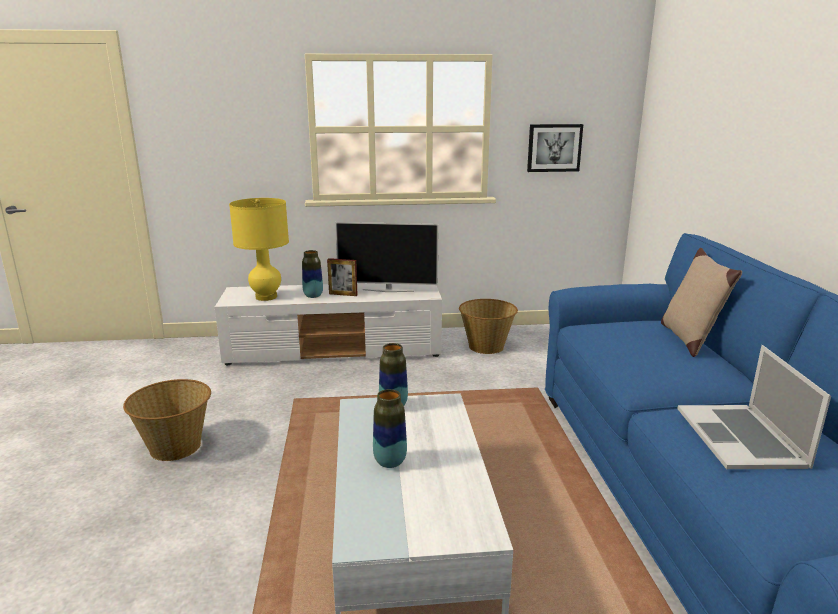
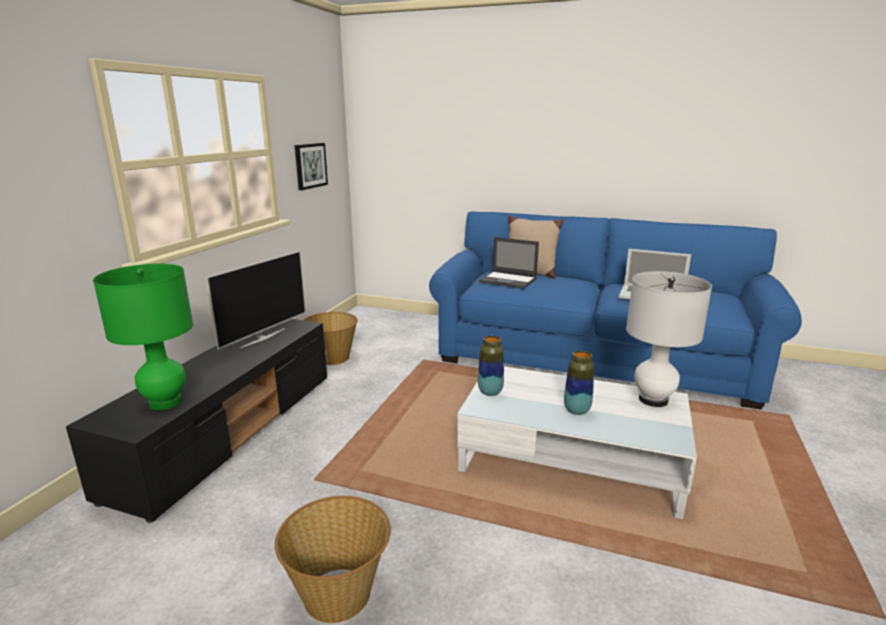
camera: 65 degrees left, 0 degrees up
(266, 297) = (165, 402): yellow table lamp -> green table lamp
(313, 296) = (213, 374): vase -> none
(335, 350) = (230, 431): white tv stand -> black tv stand
(343, 294) = (236, 359): picture frame -> none
(463, 517) = (653, 400): none -> white table lamp
(630, 332) = (508, 280): none -> laptop

